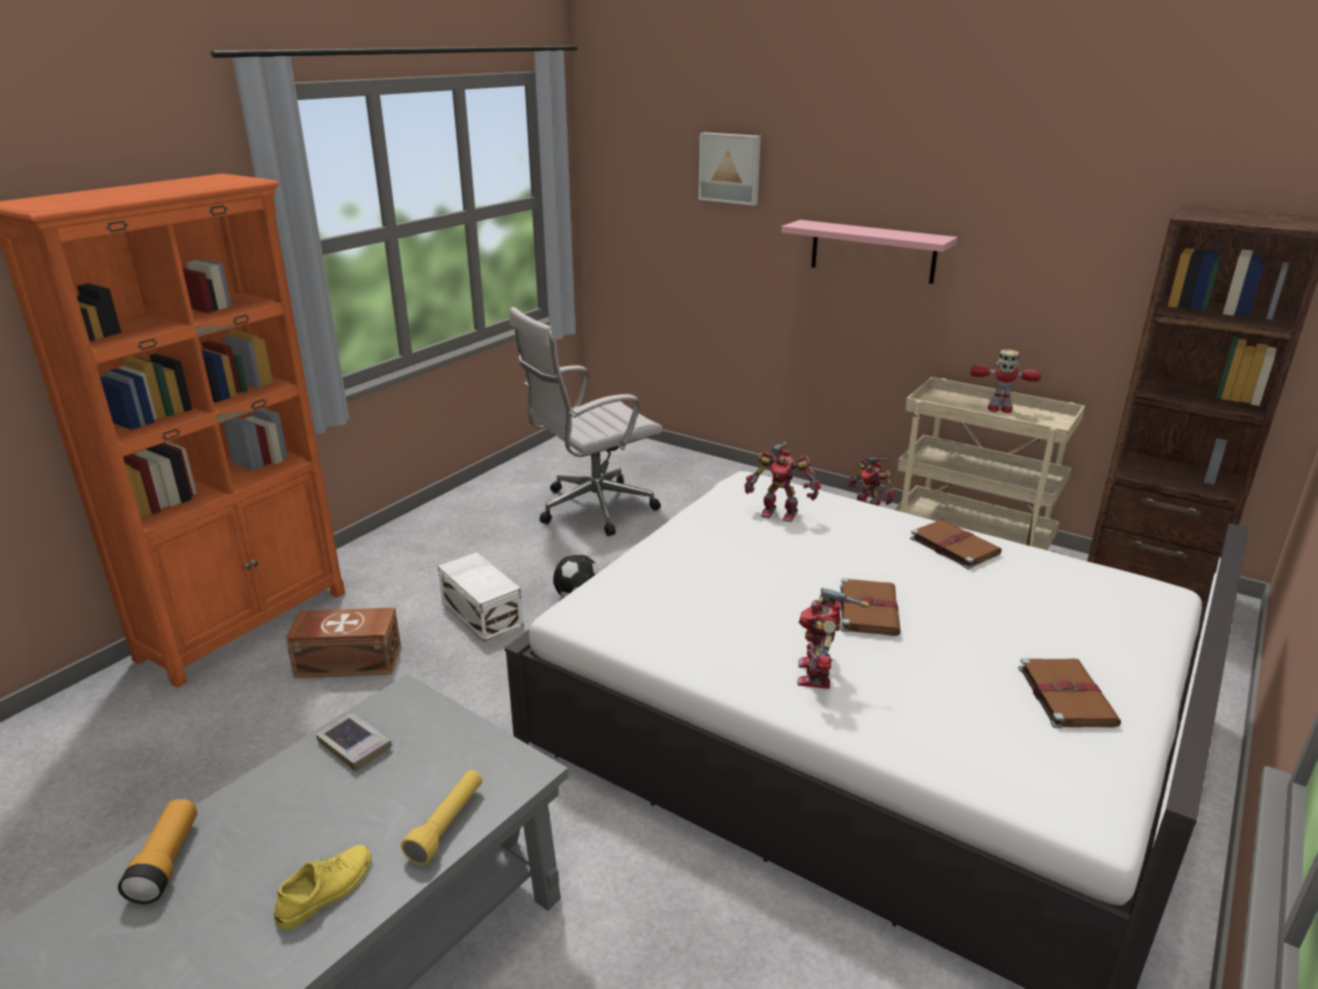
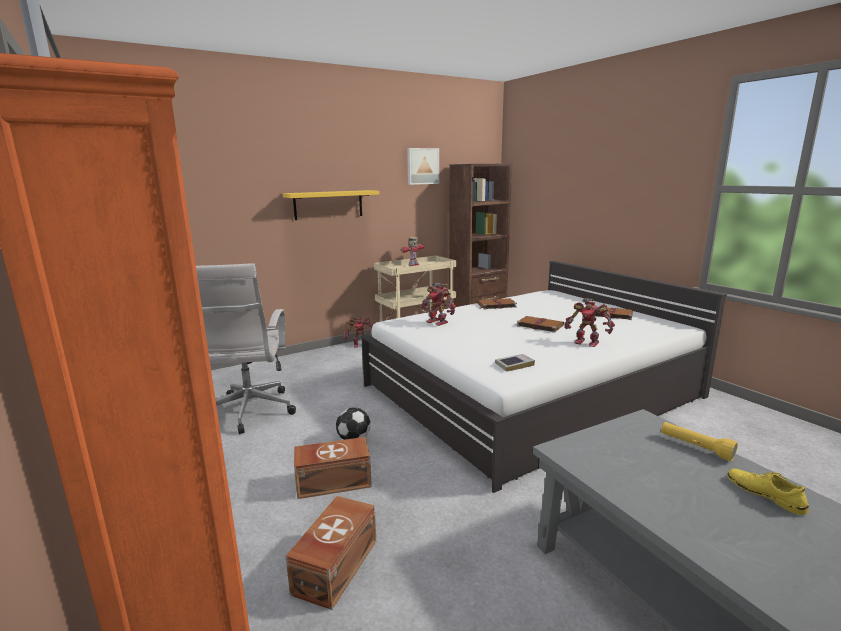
camera: 65 degrees left, 10 degrees down
(166, 862) = (759, 571): flashlight -> none
(355, 745) = (615, 473): book -> book (514, 365)
(482, 612) = (332, 481): white storage box -> brown storage box
(730, 168) = (227, 166): picture -> picture (422, 166)
(780, 512) = (438, 322): toy robot -> toy robot turned 90 degrees clockwise
(872, 251) = (328, 204): pink shelf -> yellow shelf

